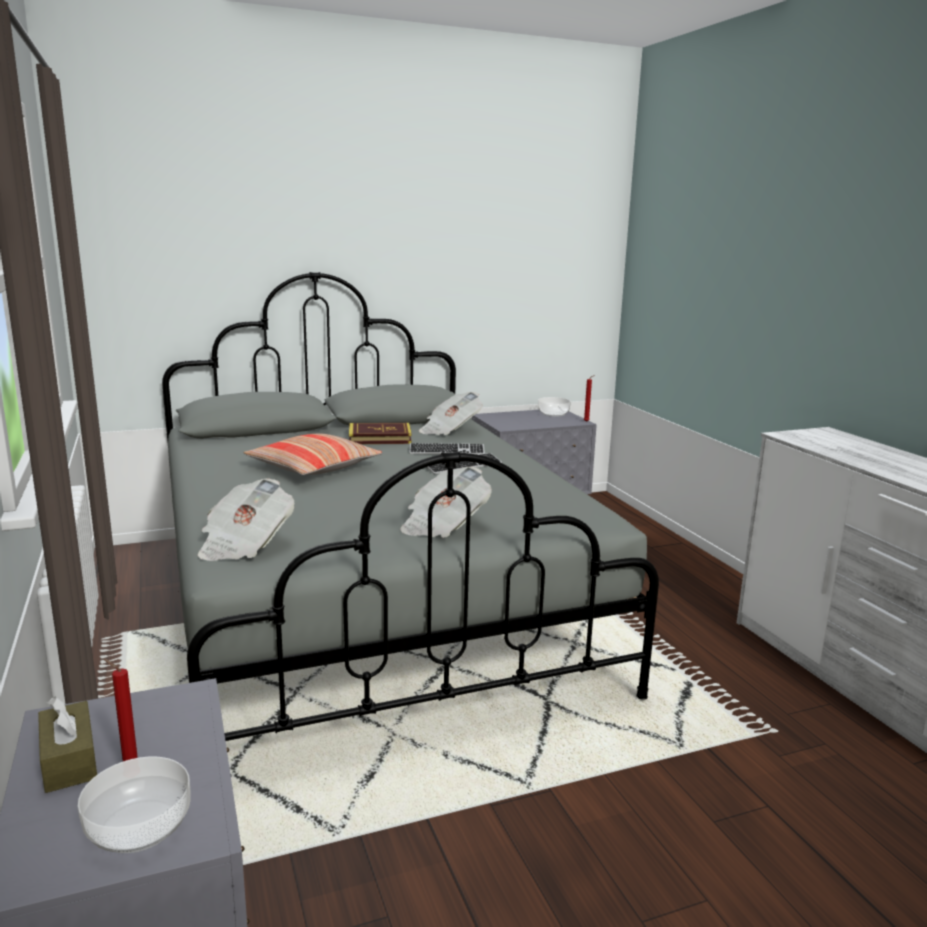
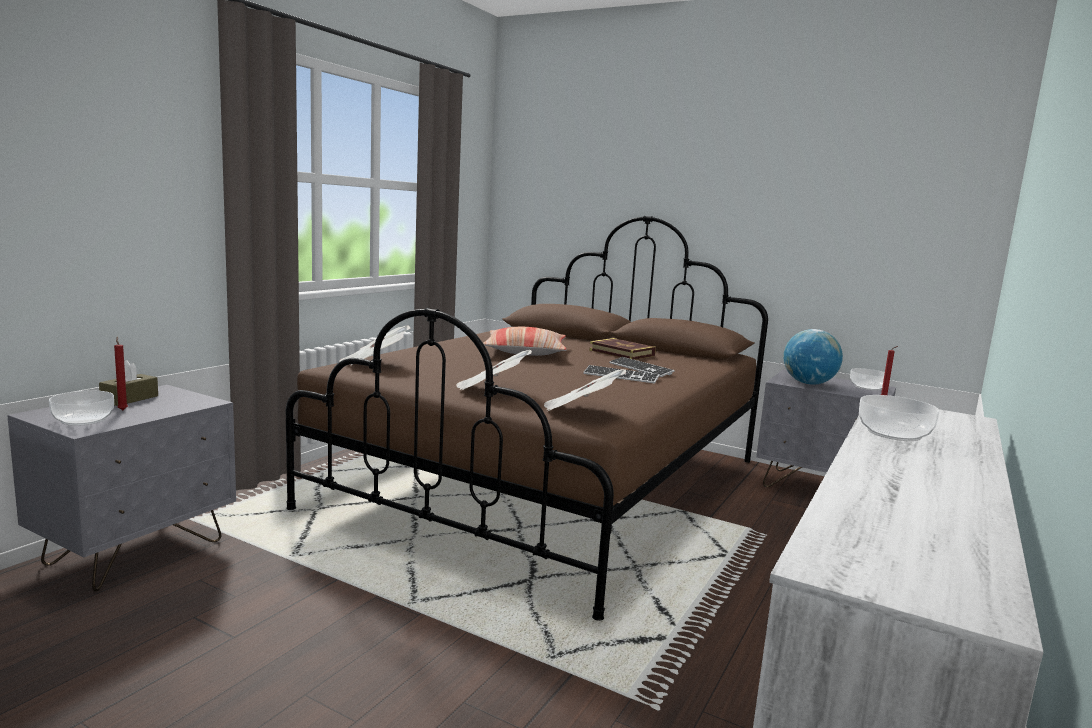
camera: 50 degrees right, 5 degrees down
(369, 605) = (551, 483): grey bed -> brown bed
(449, 430) = (690, 362): newspaper -> newspaper (580, 411)
(522, 423) = (808, 383): none -> globe
(859, 457) = (893, 433): none -> bowl

